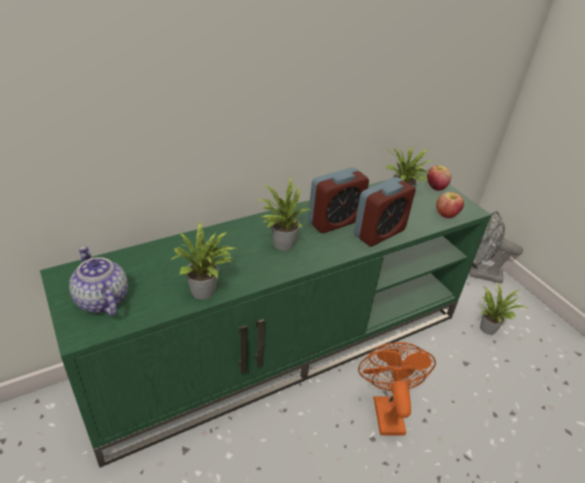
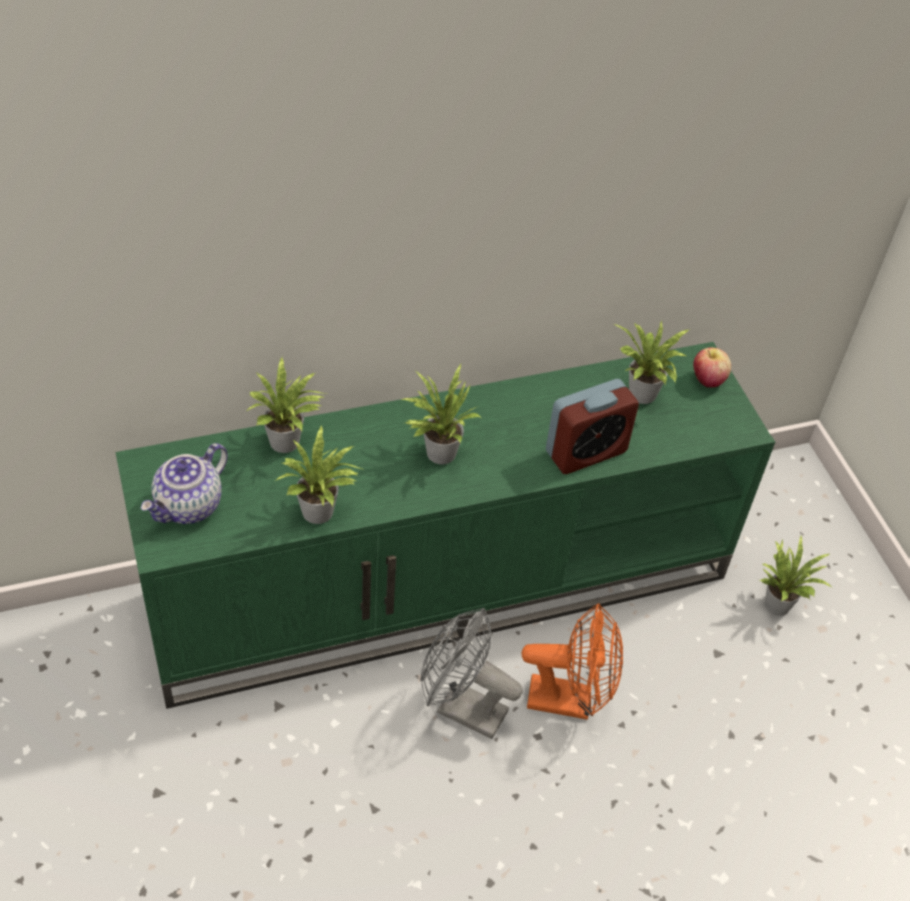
camera: 10 degrees right, 10 degrees up
(101, 300) = (189, 506): teapot -> teapot turned 120 degrees counterclockwise
(173, 250) = (288, 443): none -> potted plant
(334, 221) = (525, 424): alarm clock -> none
(386, 409) = (570, 700): orange fan -> orange fan turned 90 degrees clockwise
(446, 215) = (701, 434): apple -> none
(479, 273) = (803, 508): grey fan -> grey fan (461, 708)

